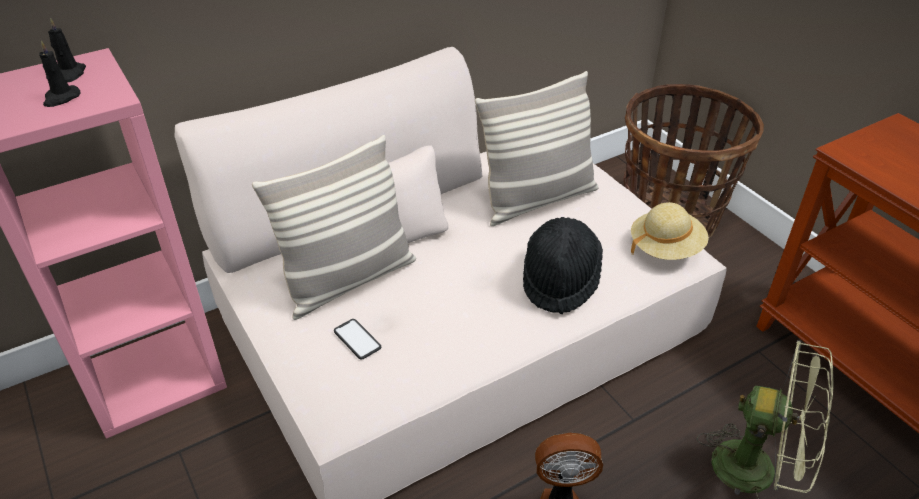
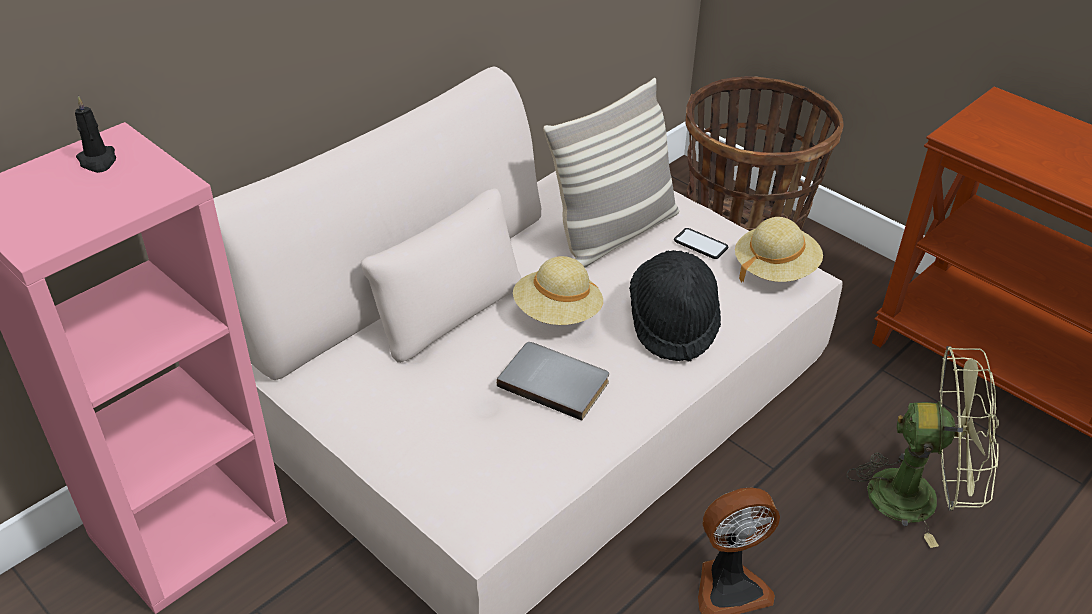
camera: 15 degrees left, 0 degrees up
(61, 98) = (107, 193): black candle -> none
(348, 280) = (429, 364): pillow -> none
(357, 339) = (469, 430): phone -> phone (700, 244)
(442, 311) = (555, 381): none -> grey book
(466, 256) = (557, 313): none -> beige hat

